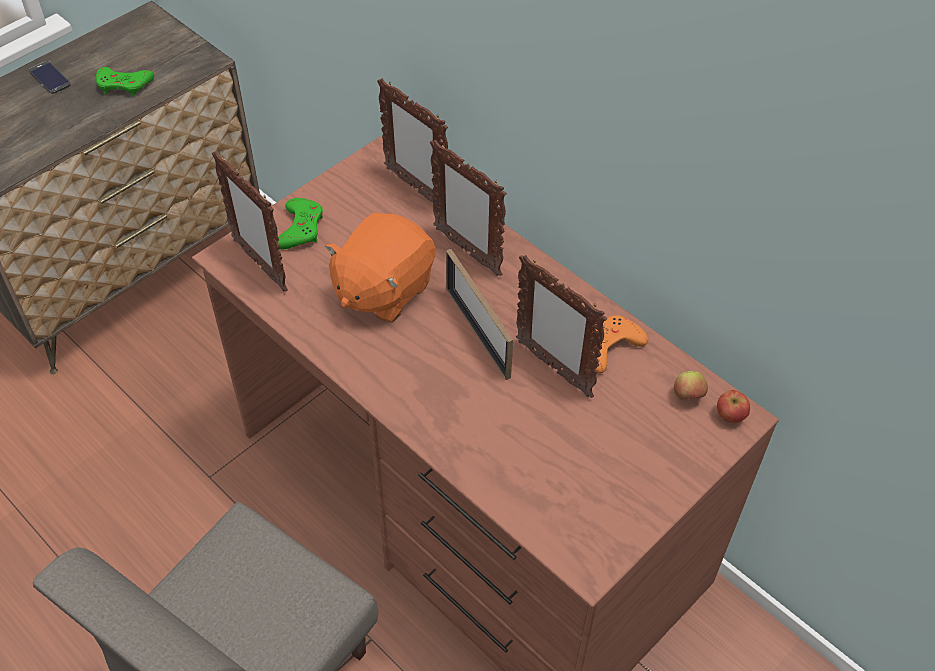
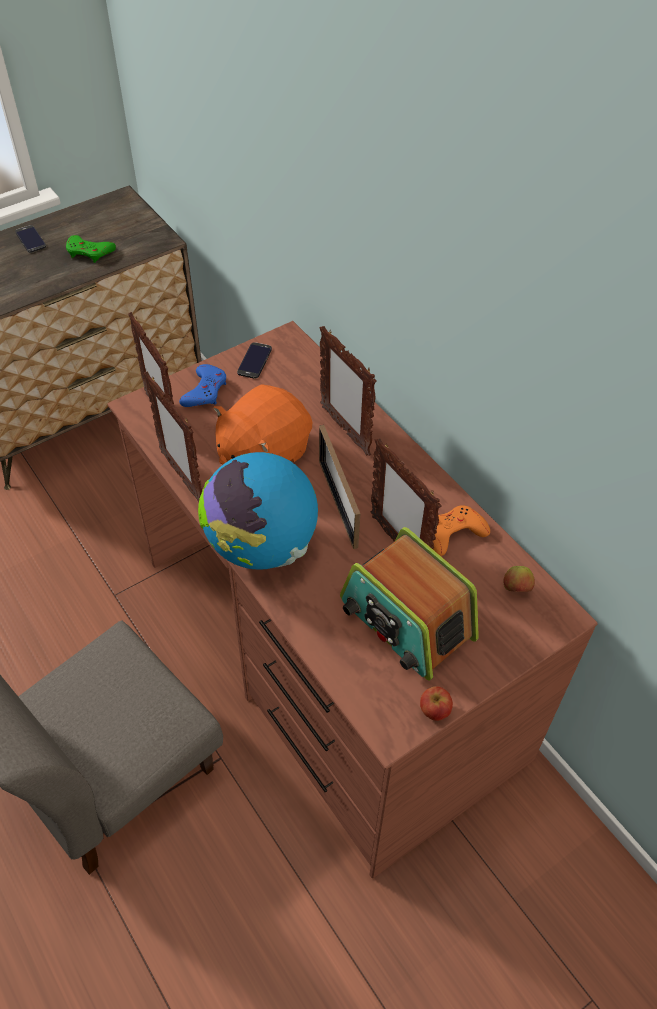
camera: 10 degrees right, 0 degrees up
(301, 228) = (205, 391): green game controller -> blue game controller
(348, 187) = (254, 361): none -> phone
(404, 391) = (261, 546): none -> globe
(415, 188) = (312, 369): picture frame -> picture frame (181, 477)
(579, 447) = (406, 620): none -> radio
(730, 415) = (552, 612): apple -> apple (434, 710)

